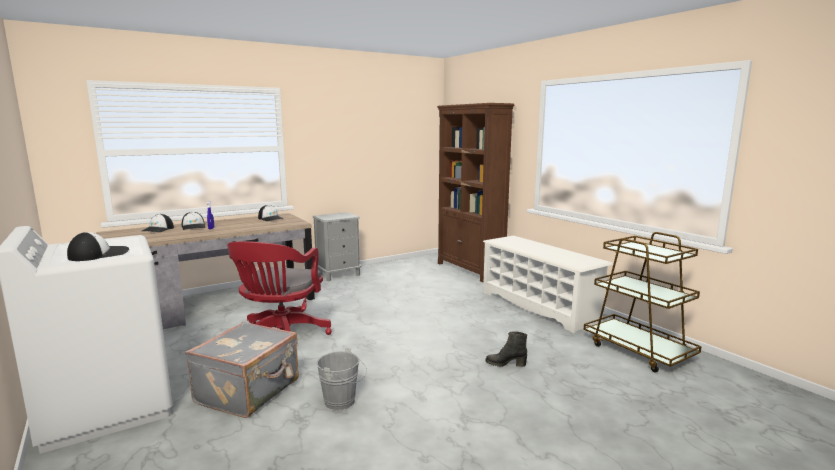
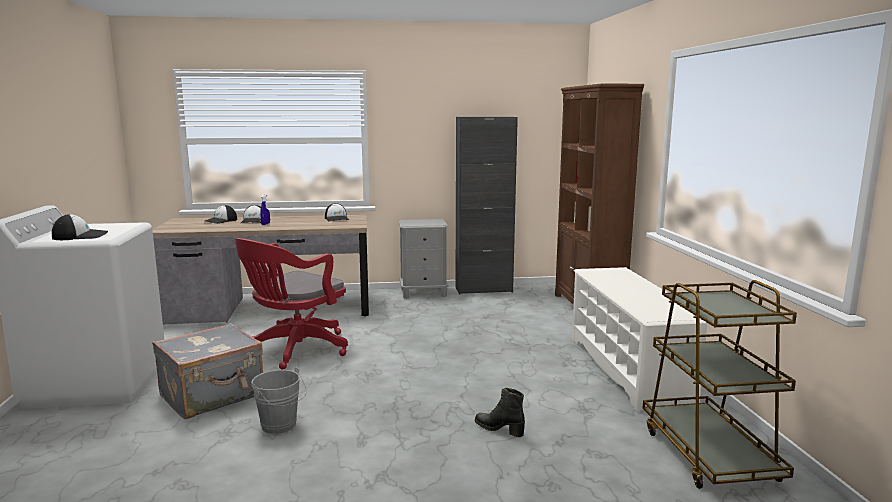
camera: 25 degrees right, 0 degrees up
(382, 266) = (483, 289): none -> black cabinet

